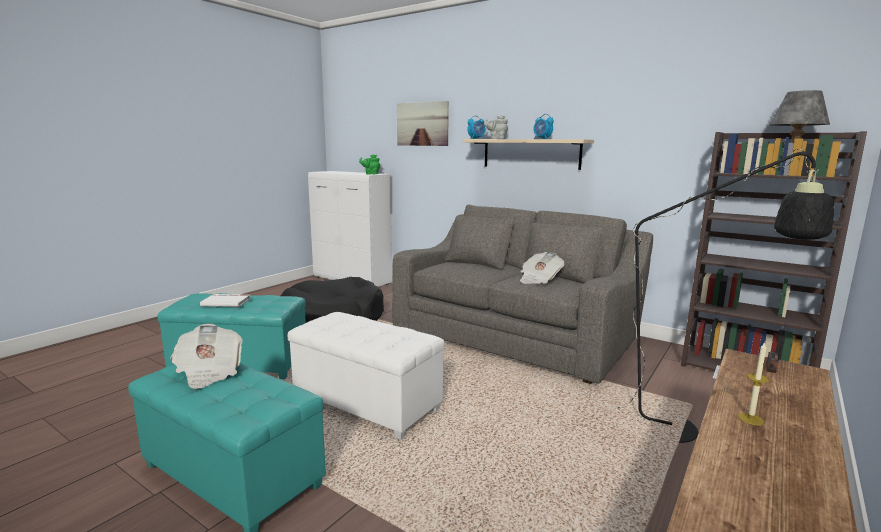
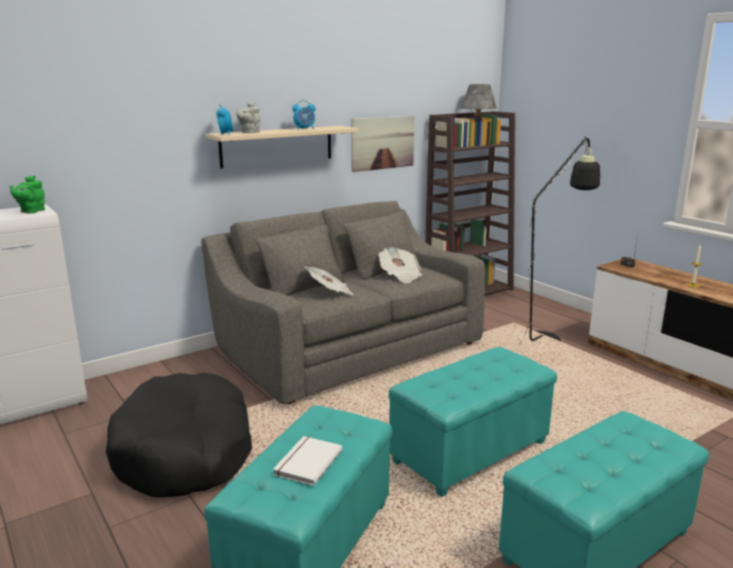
camera: 70 degrees left, 5 degrees up
(209, 372) = (580, 464): newspaper -> newspaper (330, 293)
(366, 405) = (471, 453): white ottoman -> turquoise ottoman
(422, 124) = (104, 115): picture -> picture (382, 143)

